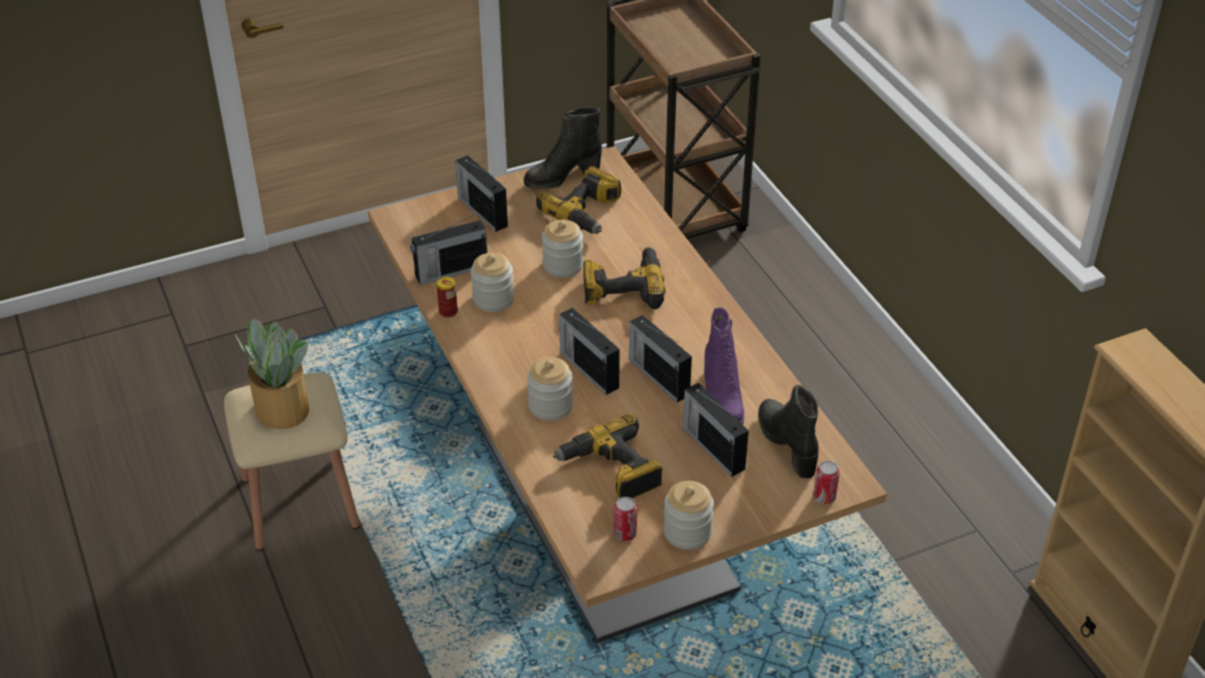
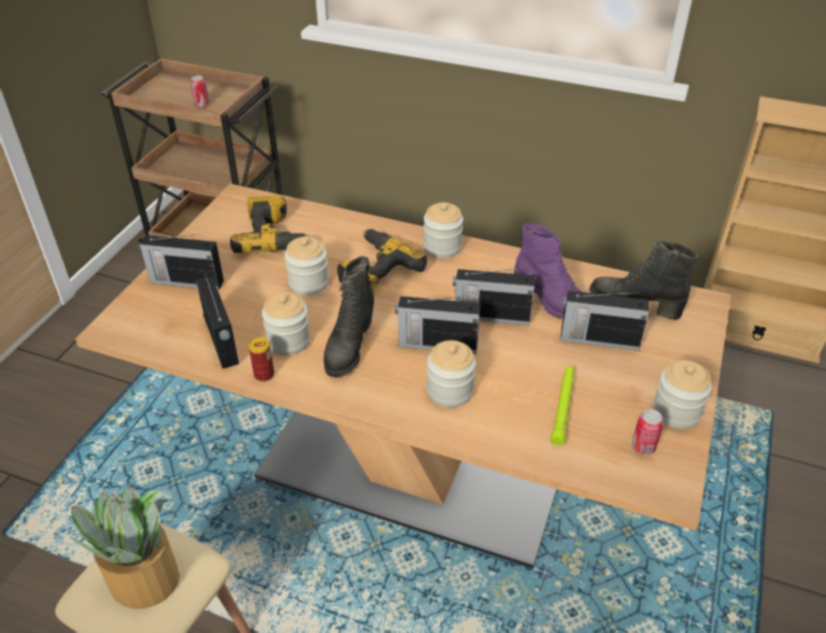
camera: 45 degrees left, 0 degrees up
(450, 271) = (221, 342): radio -> radio turned 45 degrees counterclockwise
(562, 177) = (219, 223): black boot -> black boot (349, 347)
(611, 470) = (563, 406): power drill -> green flashlight
(703, 301) = (442, 247): none -> jar
(824, 497) = (707, 322): can -> can (202, 104)

